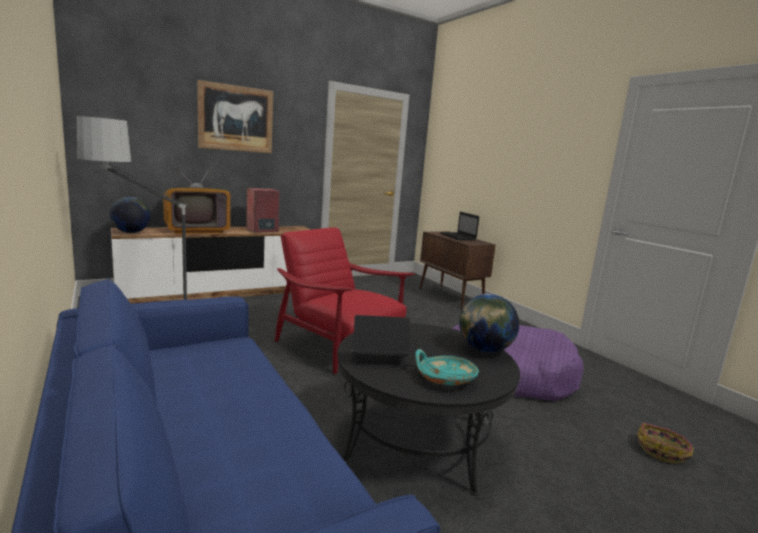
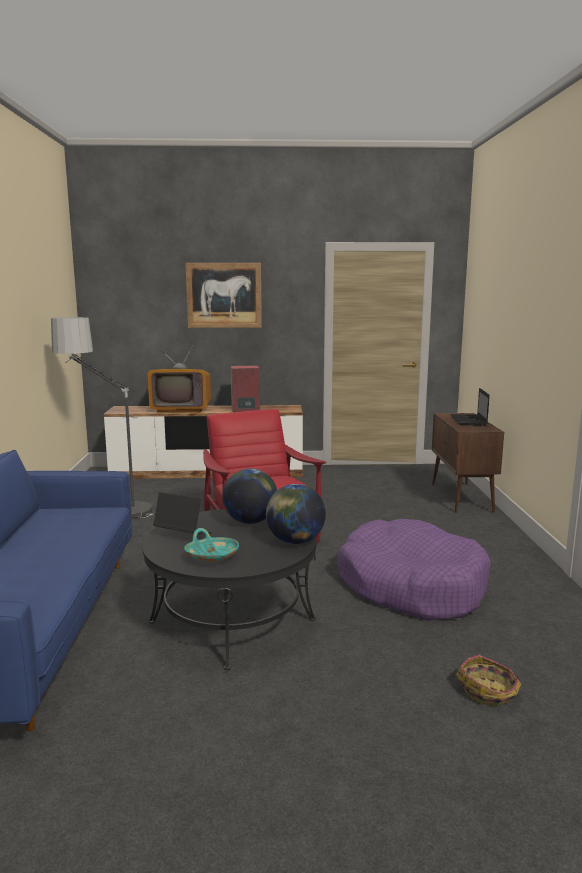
camera: 30 degrees right, 0 degrees up
(131, 232) = (122, 411): globe -> globe (250, 521)

